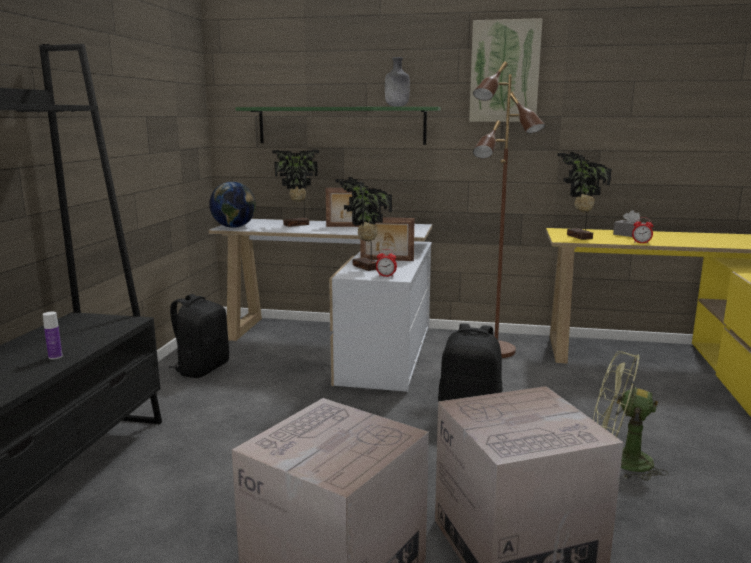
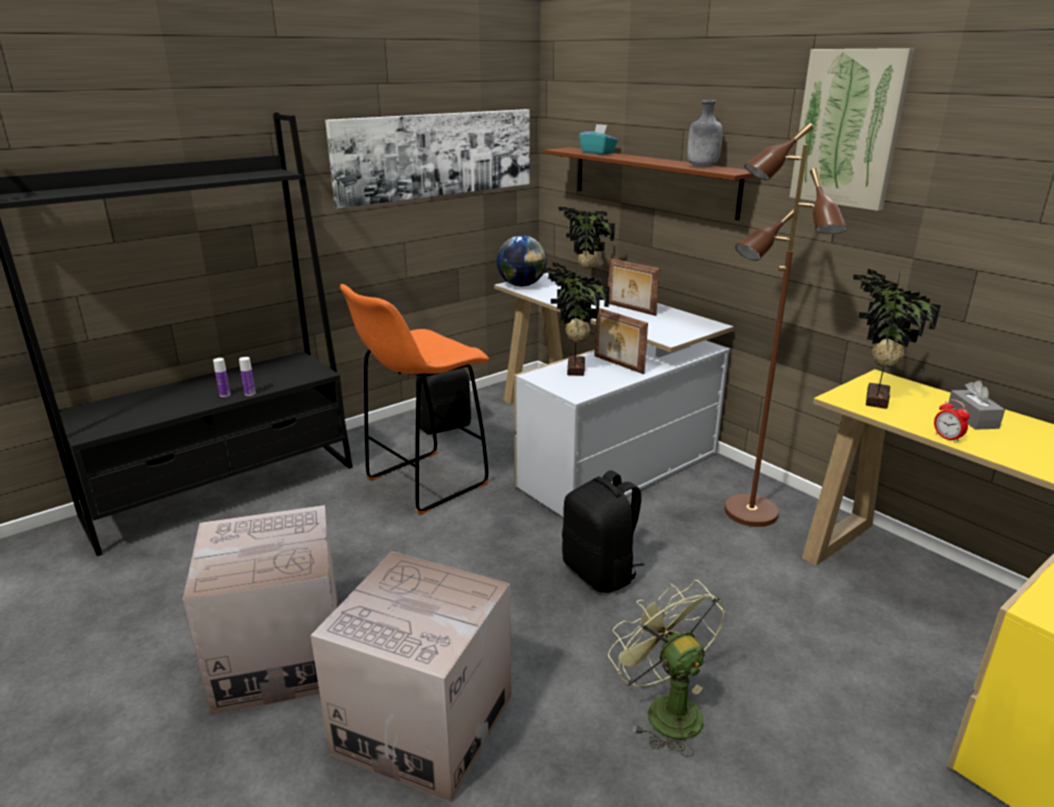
camera: 40 degrees right, 10 degrees up
(85, 349) = (250, 393): none -> bottle
(151, 108) = (436, 155): none -> picture
(251, 409) = (423, 483): none -> orange stool
(289, 106) = (598, 153): none -> turquoise tissue box
(341, 125) = (652, 181): green shelf -> brown shelf
(386, 276) = (569, 388): alarm clock -> none

